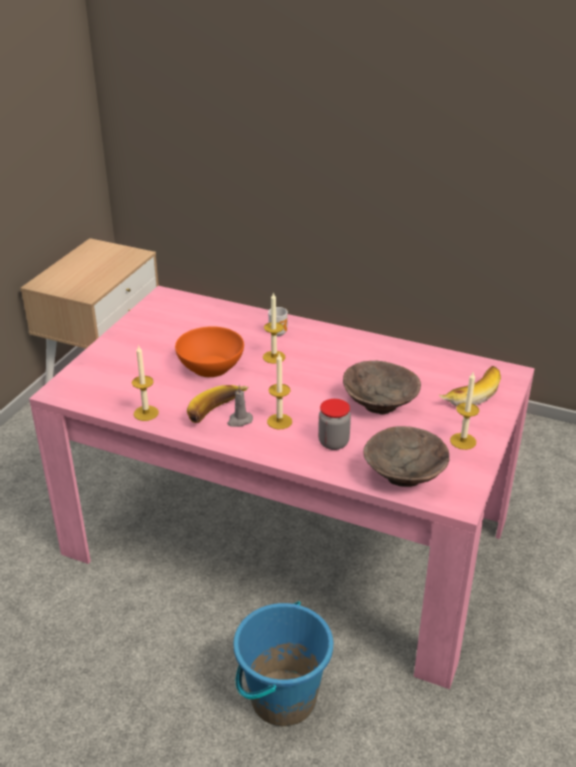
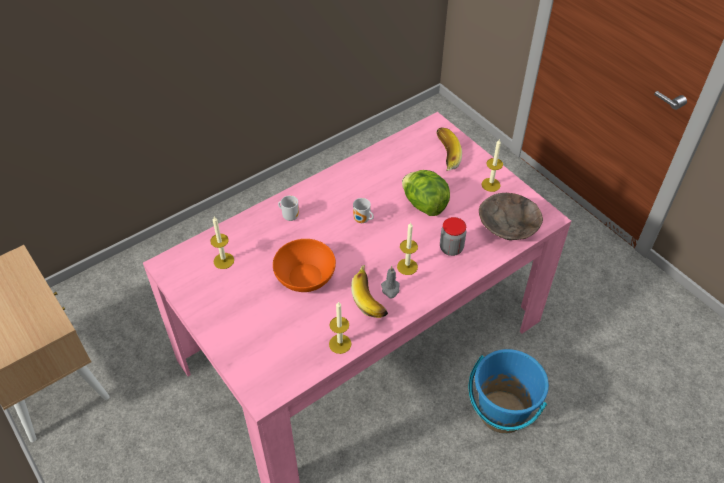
camera: 60 degrees left, 15 degrees up
(274, 357) = (322, 234): candle -> candle (223, 261)
(315, 374) = (362, 220): none -> mug
(378, 404) = (424, 205): brown bowl -> lettuce

